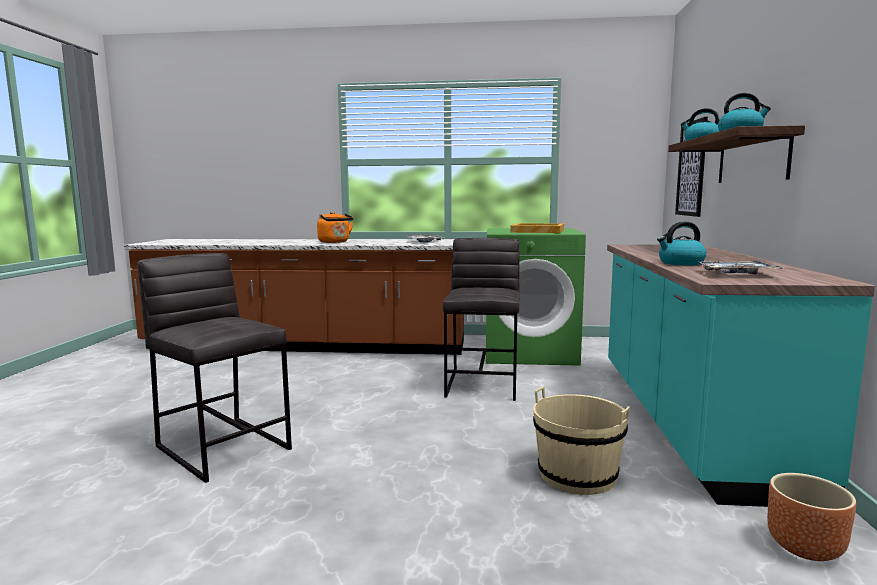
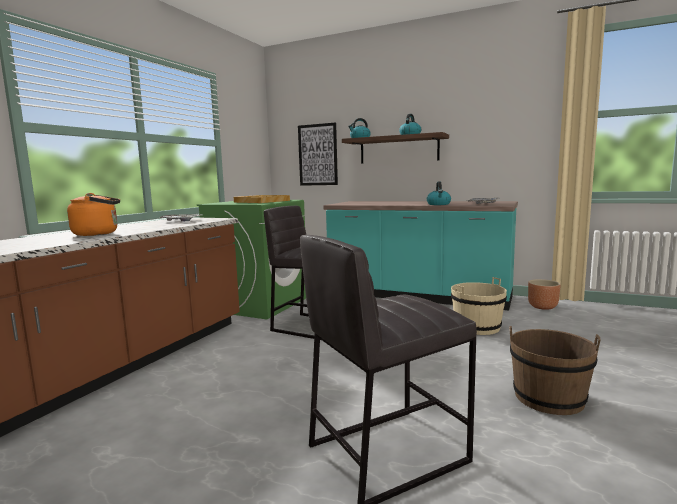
camera: 70 degrees left, 0 degrees up
(337, 529) = (549, 398): none -> brown bucket

